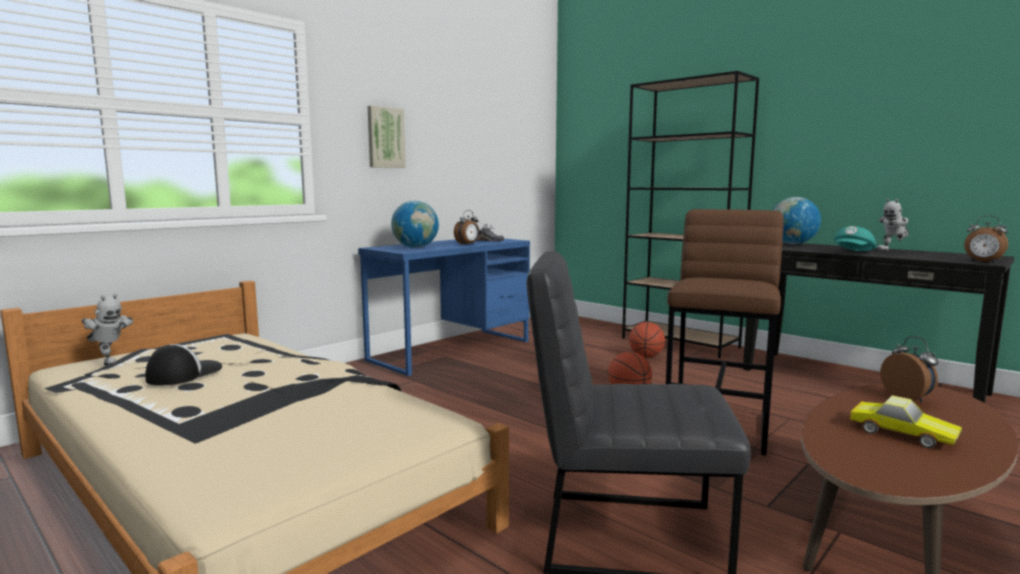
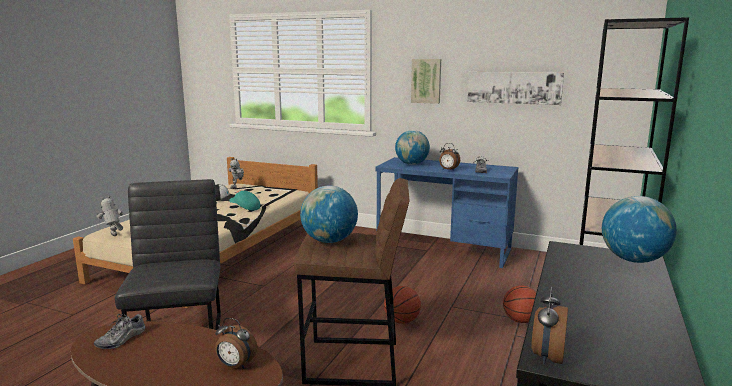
camera: 70 degrees right, 5 degrees up
(470, 149) = (514, 87): none -> picture
(728, 281) = (329, 241): none -> globe
(853, 252) = (565, 285): turquoise cap -> turquoise cap (245, 208)
(876, 458) = (121, 339): none -> shoe
(892, 251) = (628, 311): toy robot -> toy robot (114, 237)
(902, 432) = (161, 353): toy car -> none
(908, 398) = (235, 366): alarm clock -> alarm clock turned 60 degrees clockwise

